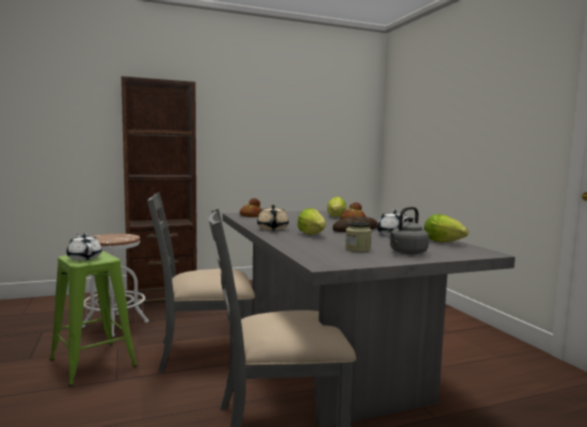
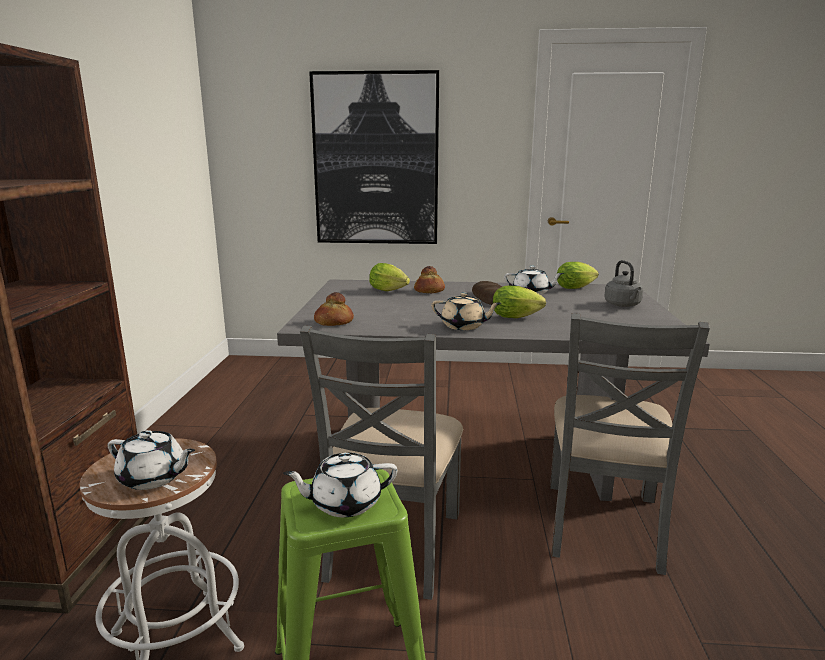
camera: 65 degrees left, 10 degrees up
(103, 239) = (153, 478): none -> white teapot
(357, 249) = (606, 315): jar -> none
(456, 134) = (376, 160): none -> picture

